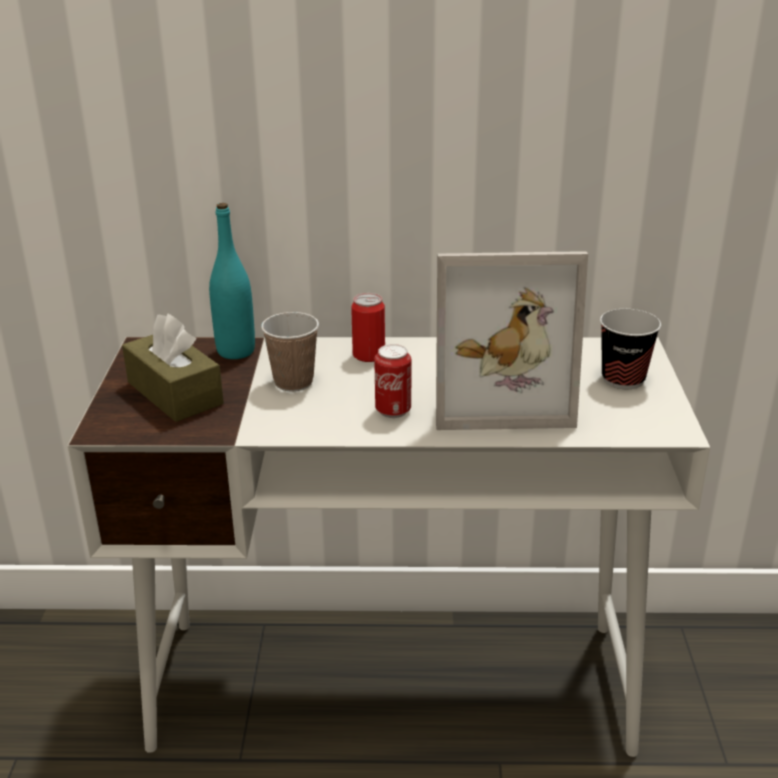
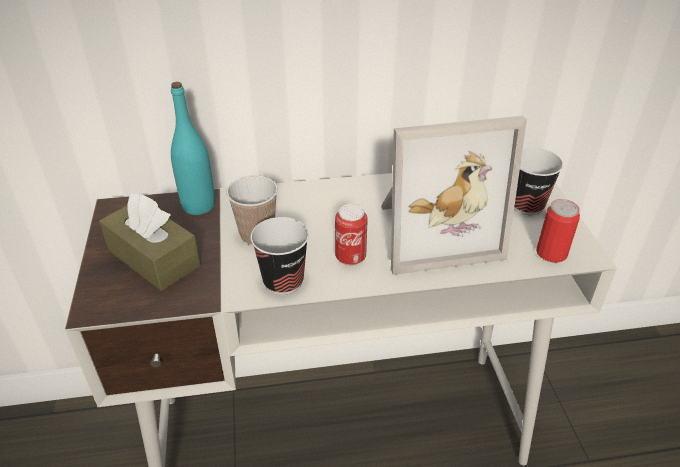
camera: 10 degrees left, 10 degrees up
(310, 425) = (283, 281): none -> cup
(369, 355) = (314, 199): can -> can (551, 253)

